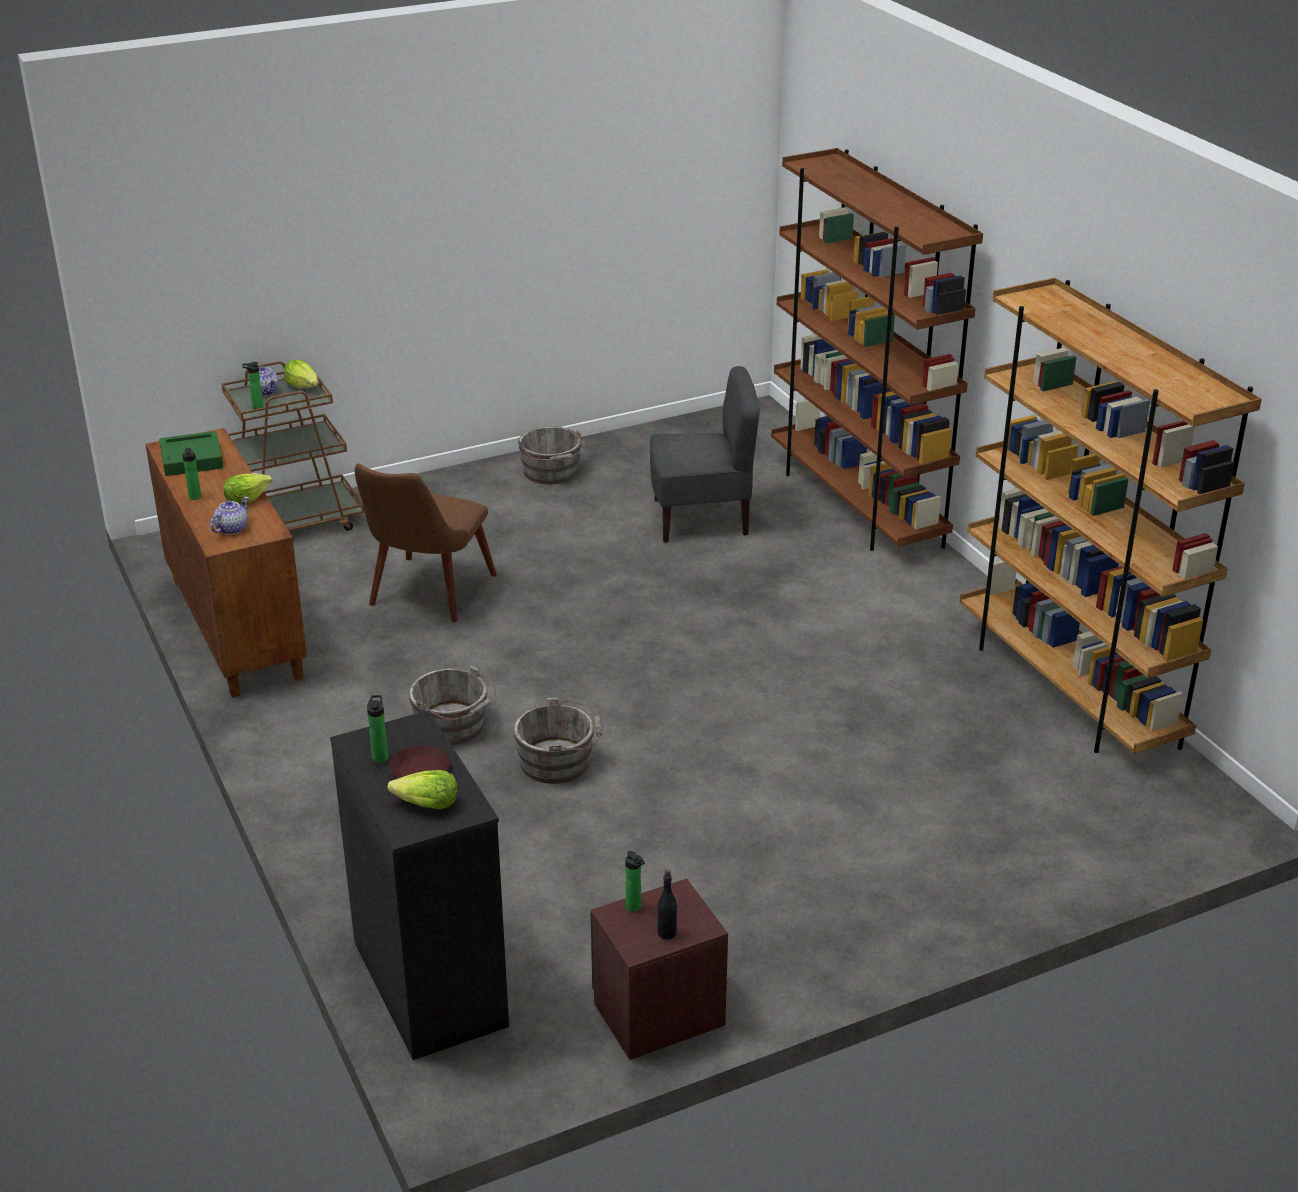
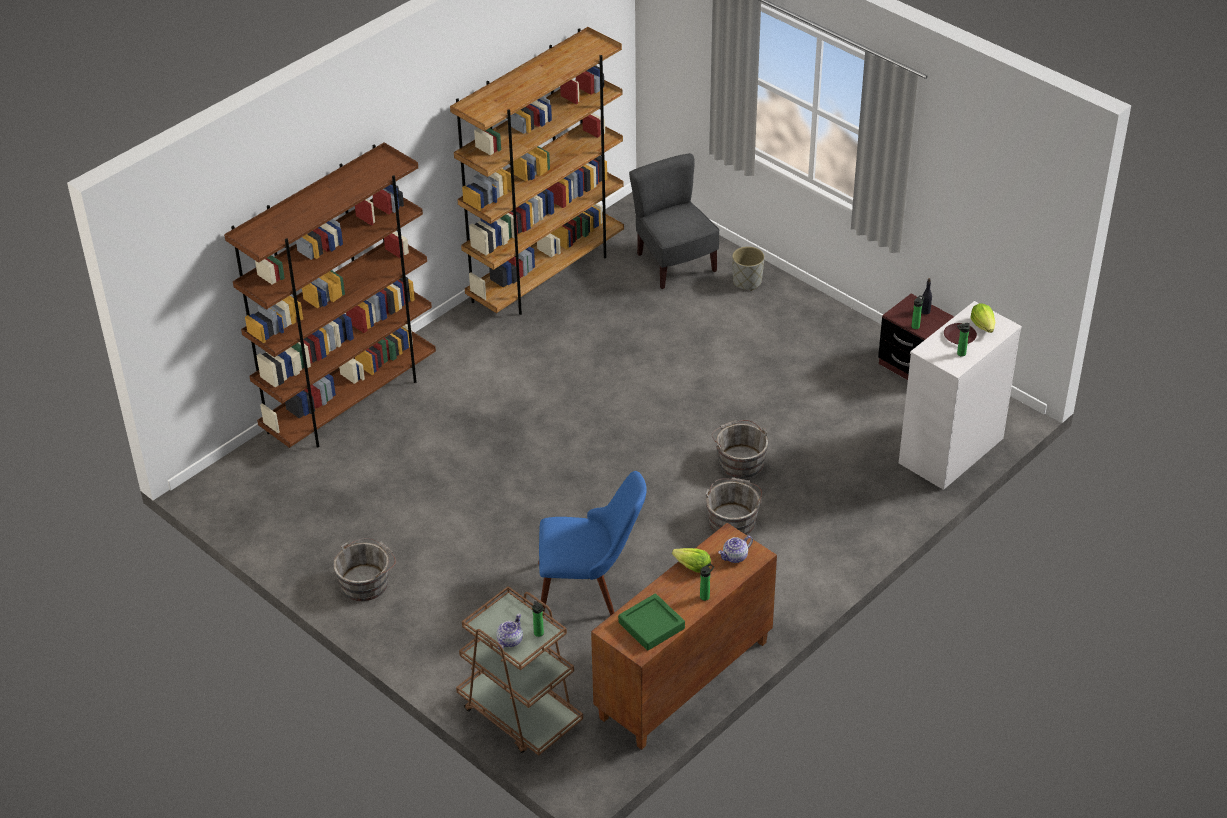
camera: 110 degrees left, 10 degrees up
(232, 528) = (735, 557): teapot -> teapot turned 45 degrees counterclockwise
(303, 386) = (489, 620): lettuce -> none
(425, 598) = (590, 589): brown chair -> blue chair
(428, 982) = (950, 451): black dresser -> white dresser
(701, 519) = (407, 476): grey chair -> grey chair (674, 263)
(977, 884) = (747, 282): none -> grey planter

